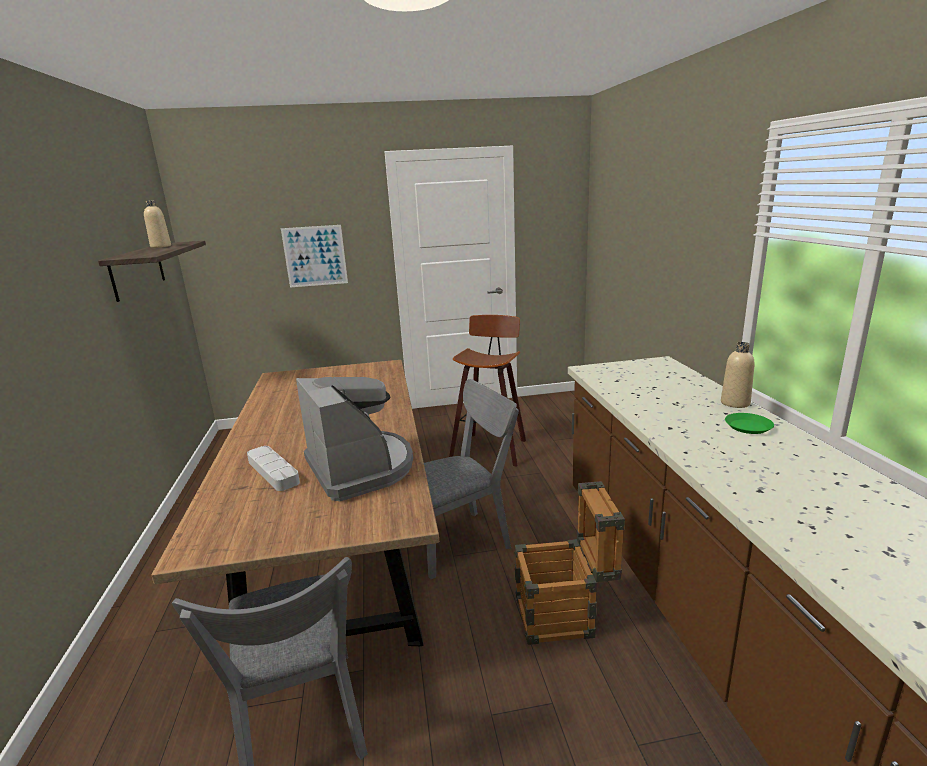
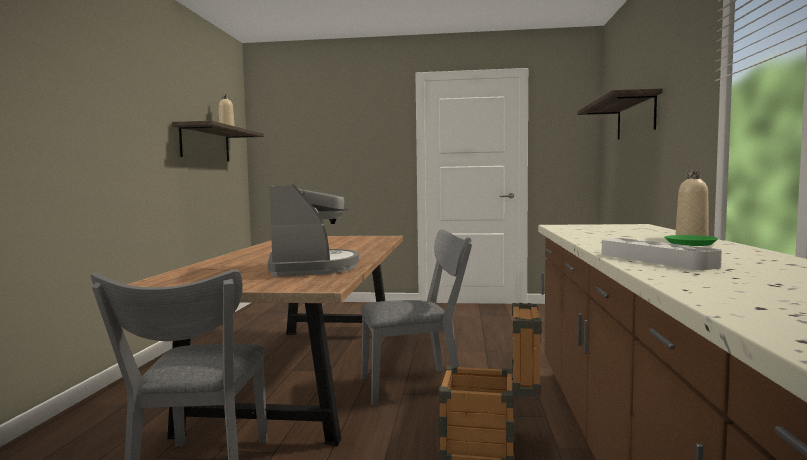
camera: 15 degrees right, 15 degrees down
(273, 472) = (241, 265): grey tray -> grey tray (655, 260)
(315, 256) = (350, 156): picture -> none
(490, 448) = (481, 332): stool -> none
(638, 222) = (635, 117): none -> shelf

